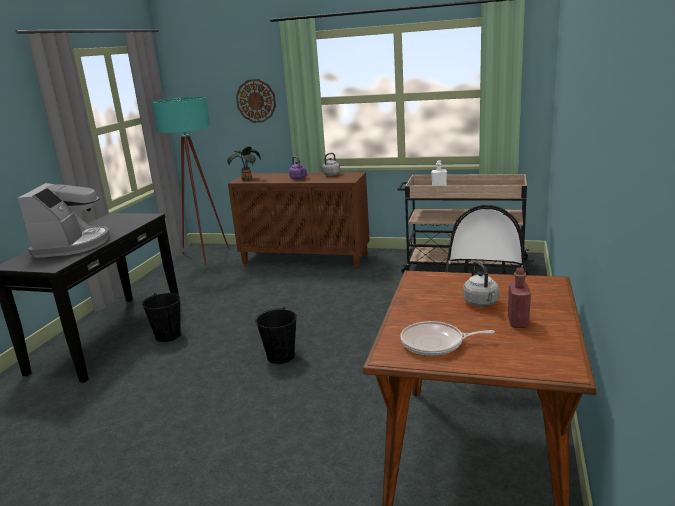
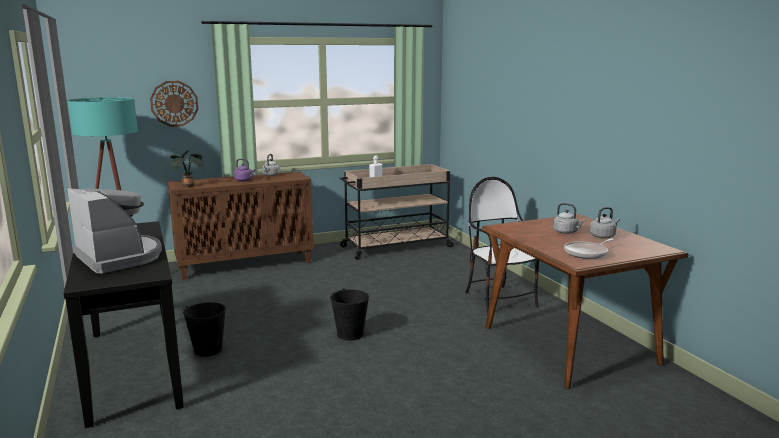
camera: 40 degrees left, 5 degrees down
(518, 322) = (603, 236): red bottle -> grey kettle

